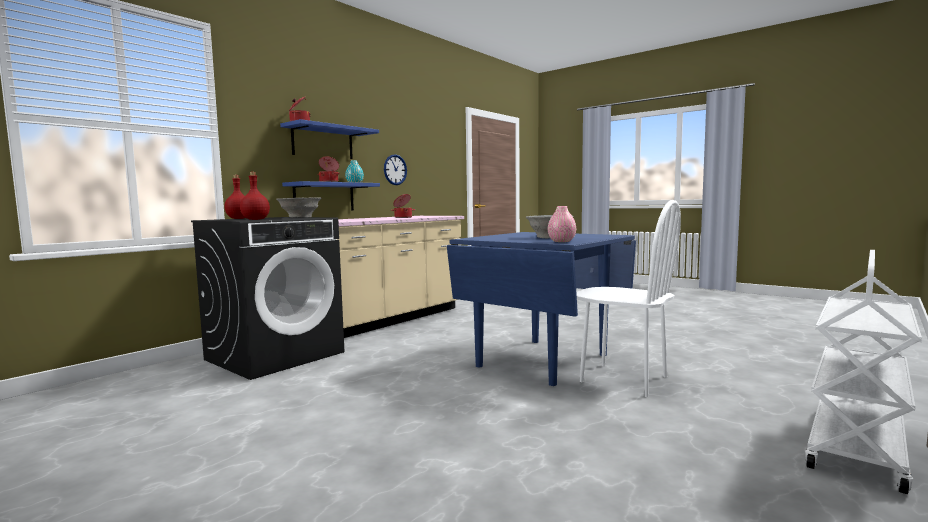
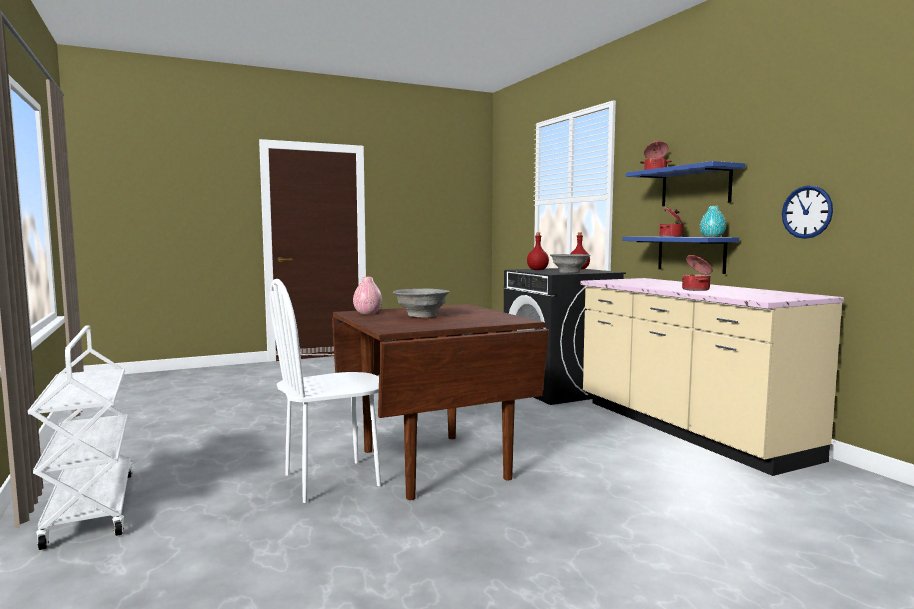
camera: 115 degrees right, 0 degrees up
(544, 360) = (432, 464): blue dining table -> brown dining table

